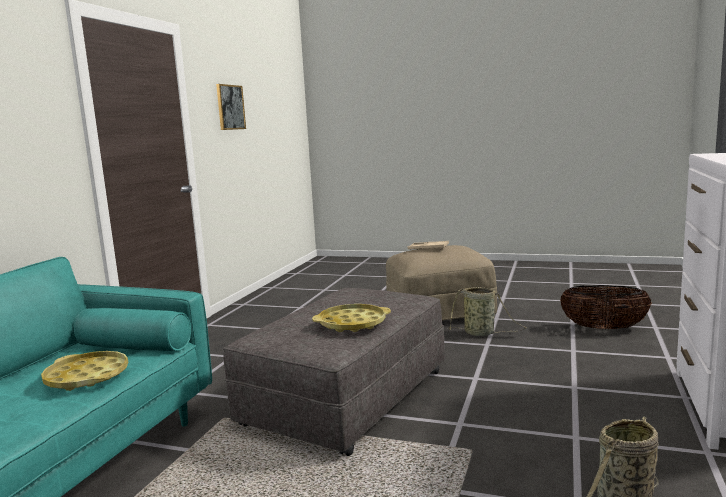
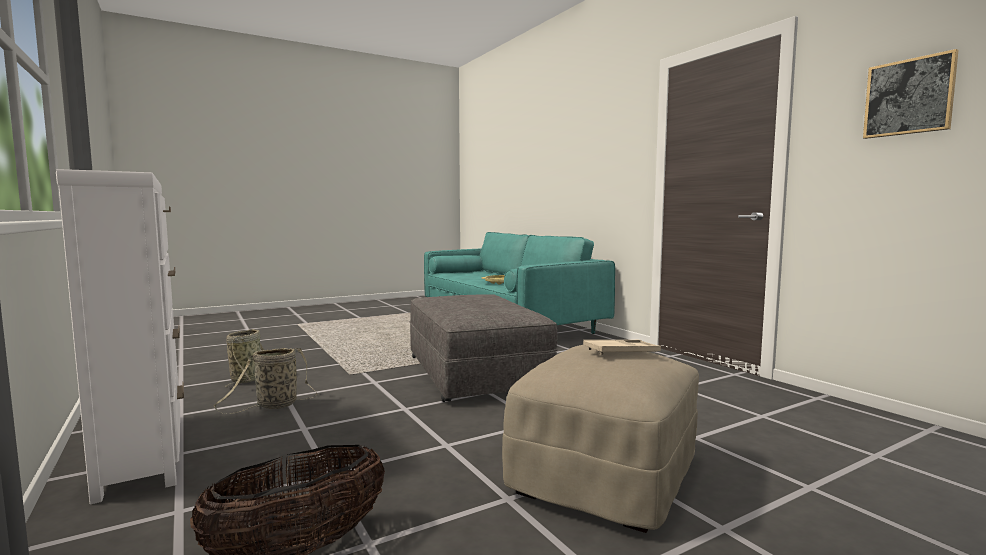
camera: 130 degrees right, 5 degrees down
(352, 323) = (449, 301): yellow tray -> none
(481, 333) = (478, 459): basket -> basket (274, 406)

